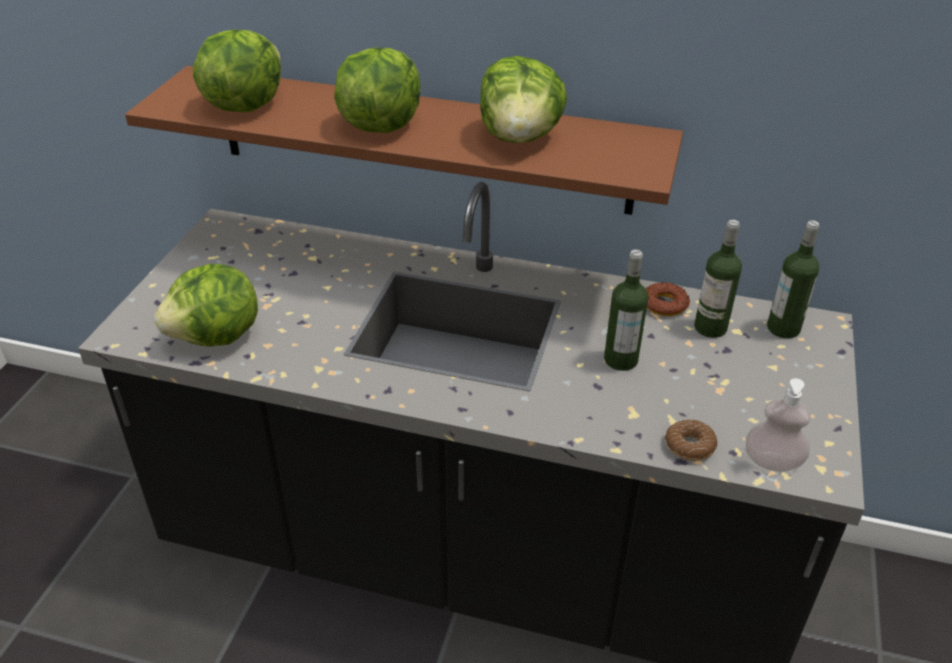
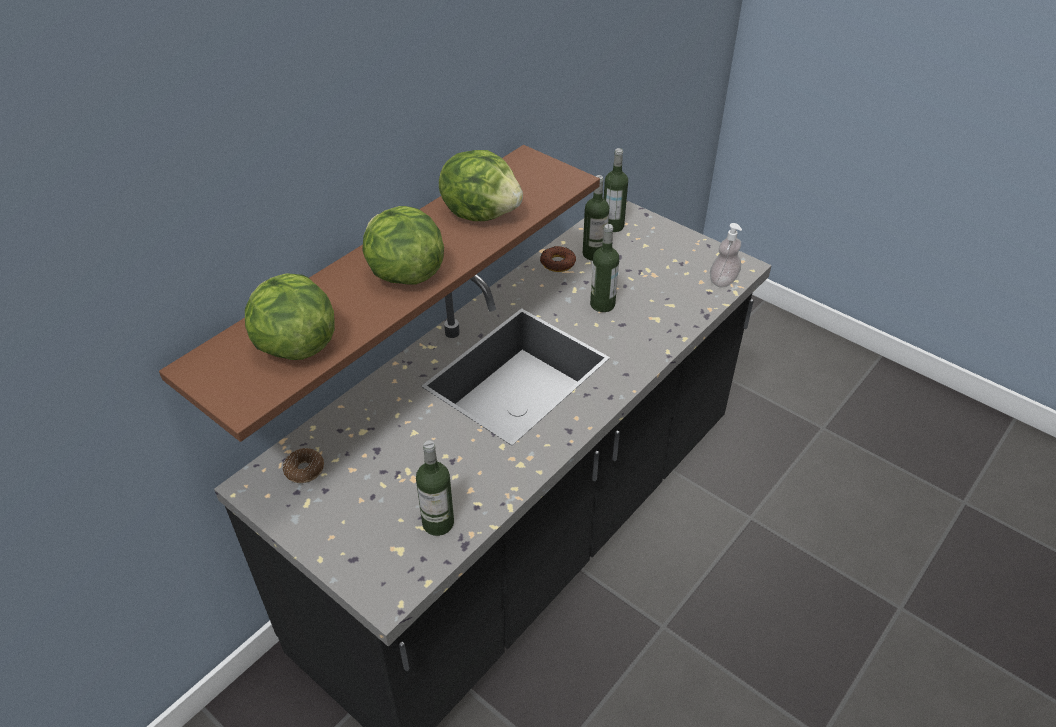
camera: 65 degrees left, 5 degrees up
(217, 337) = (438, 523): lettuce -> bottle
(689, 446) = (696, 307): donut -> donut (304, 470)

